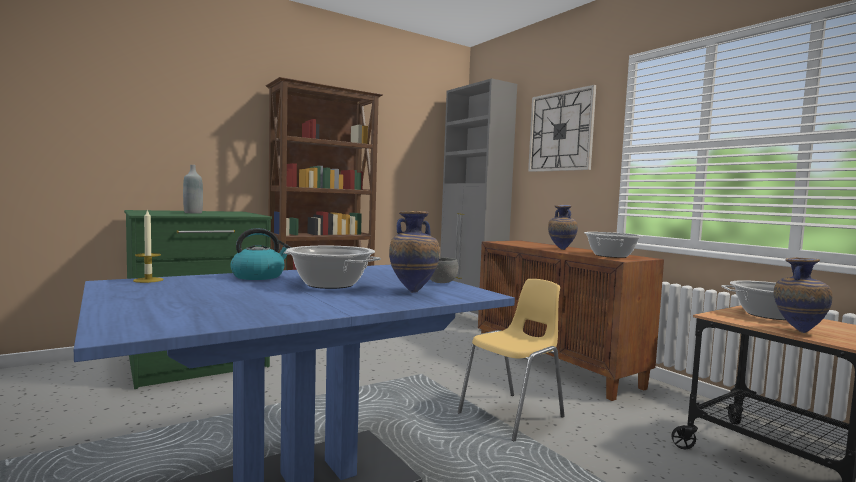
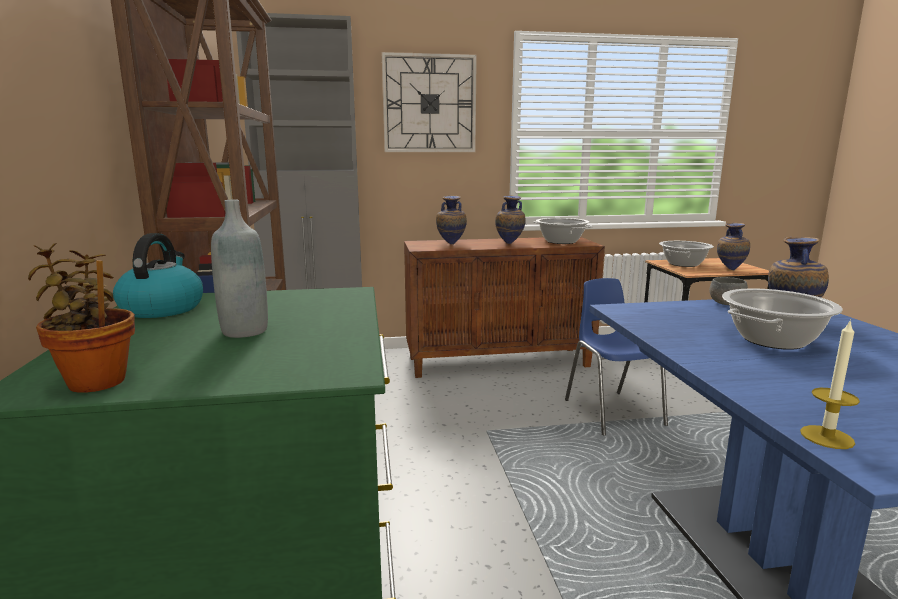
camera: 65 degrees left, 10 degrees up
(143, 211) = (96, 380): none -> potted plant
(259, 276) = (736, 368): kettle -> kettle (162, 308)
(513, 415) = (612, 412): yellow chair -> blue chair
(525, 244) = (450, 244): none -> vase

